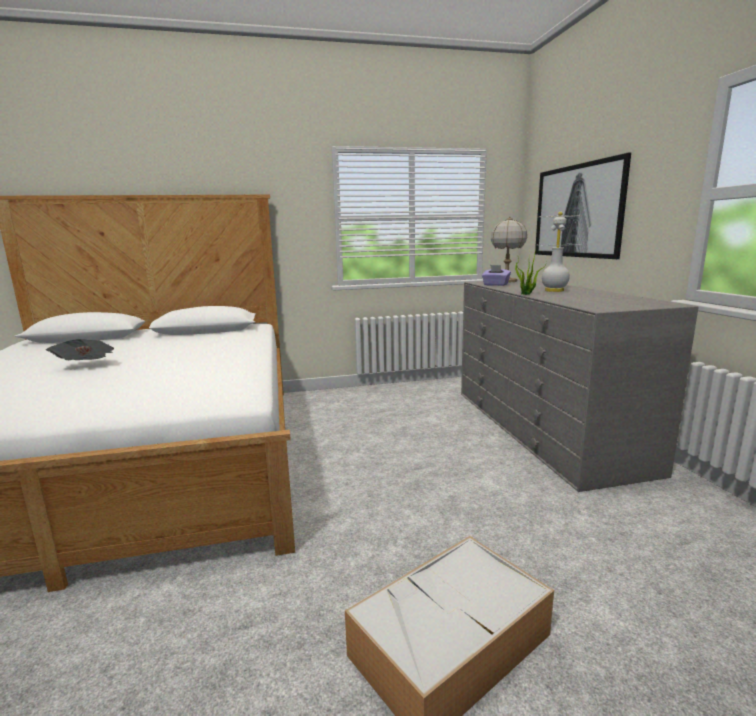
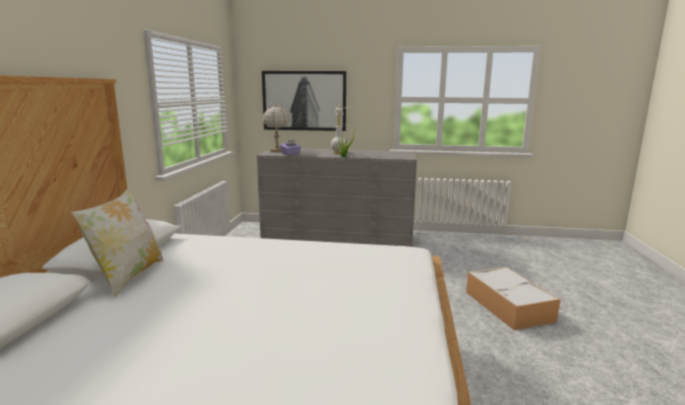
camera: 70 degrees left, 0 degrees up
(86, 366) = (240, 309): newspaper -> none
(164, 338) = (128, 277): none -> pillow

